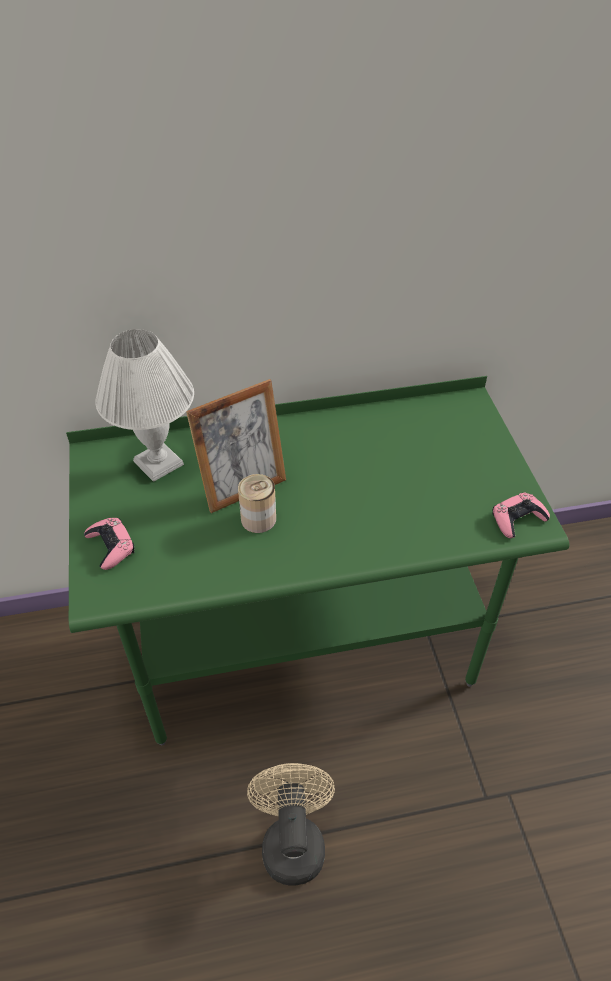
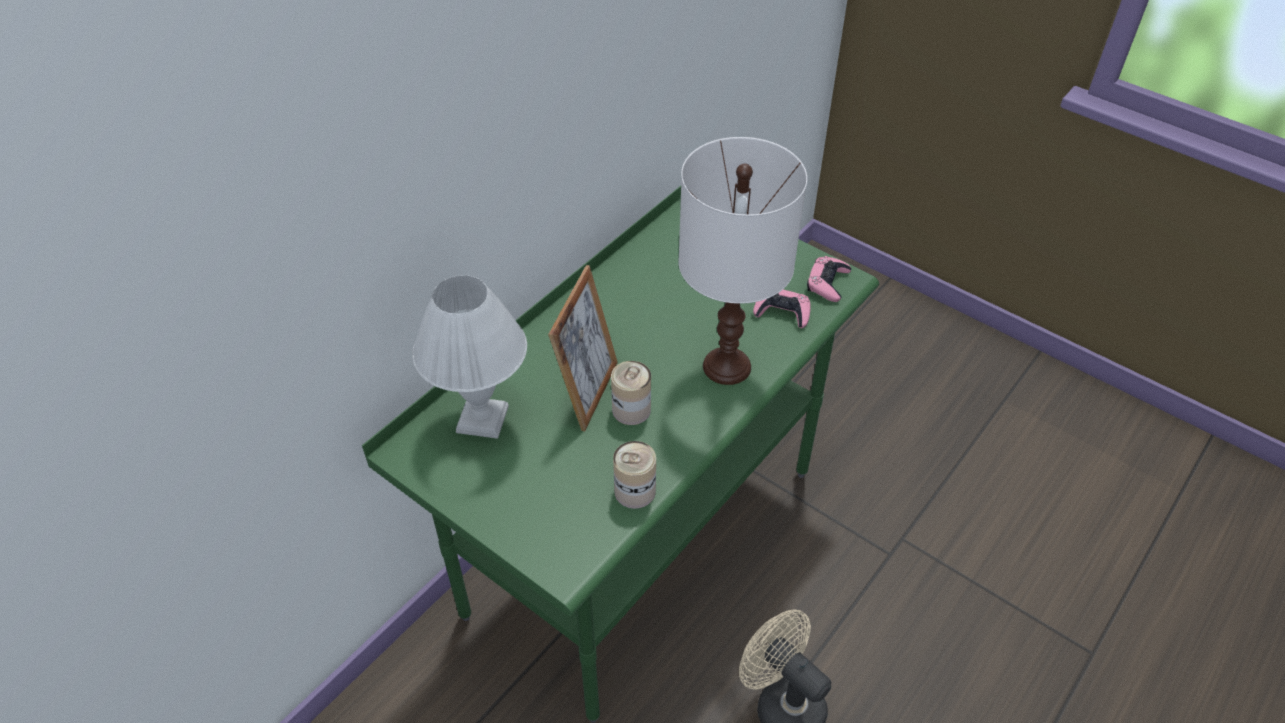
camera: 40 degrees left, 0 degrees up
(111, 546) = (527, 518): pink game controller -> pink game controller (782, 312)
(197, 577) = (635, 491): none -> can
(361, 532) = (726, 367): none -> white table lamp

